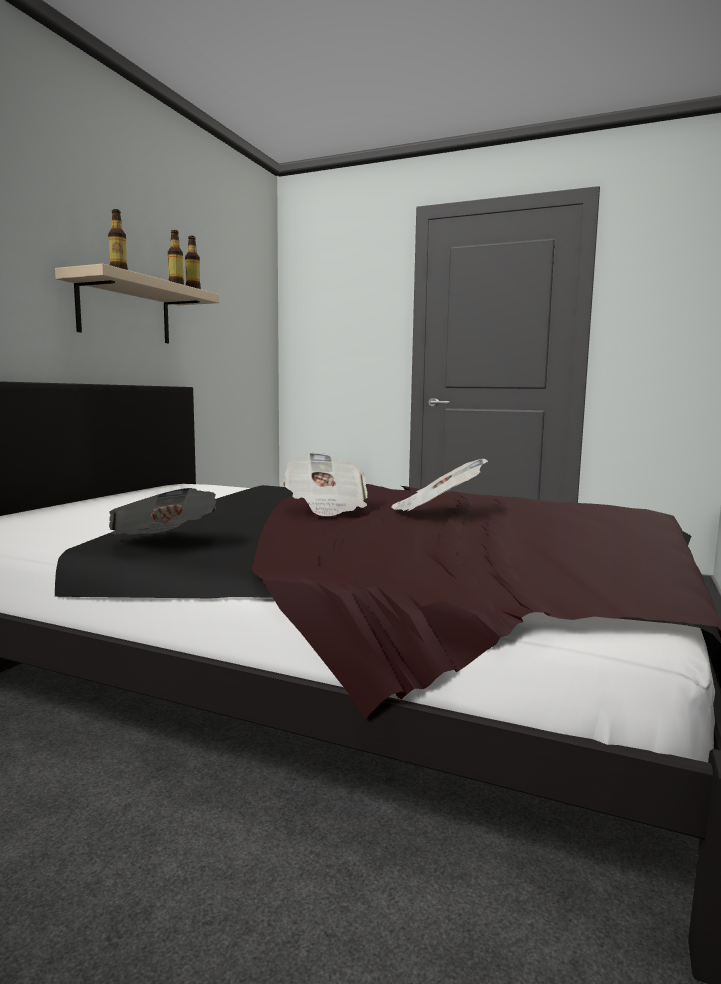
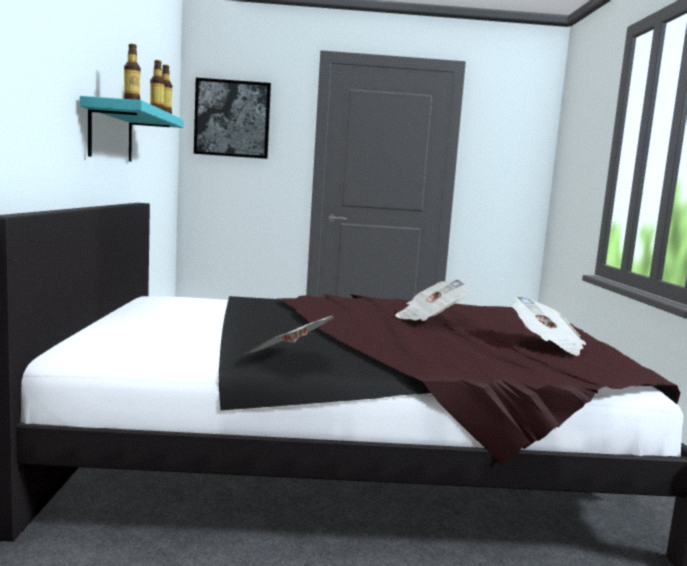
camera: 25 degrees left, 0 degrees up
(125, 311) = (111, 133): beige shelf -> turquoise shelf
(326, 507) = (352, 319): newspaper -> newspaper (547, 345)
(327, 299) = (232, 119): none -> picture

